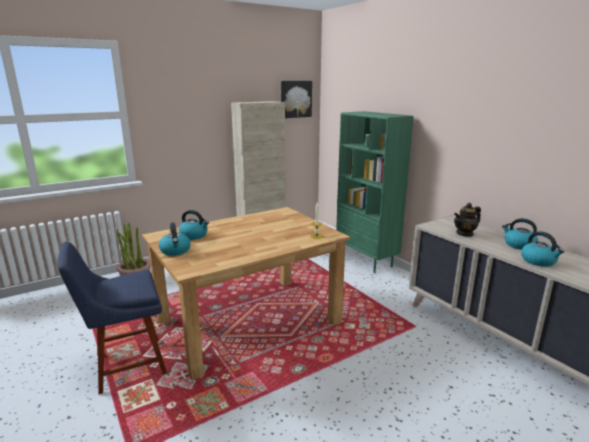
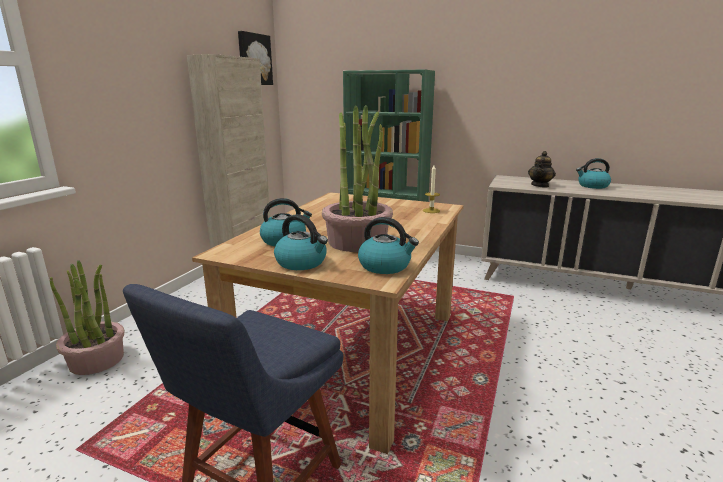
camera: 35 degrees left, 0 degrees up
(226, 246) = (357, 241): none -> potted plant
(538, 261) = (630, 193): kettle -> kettle (385, 266)

